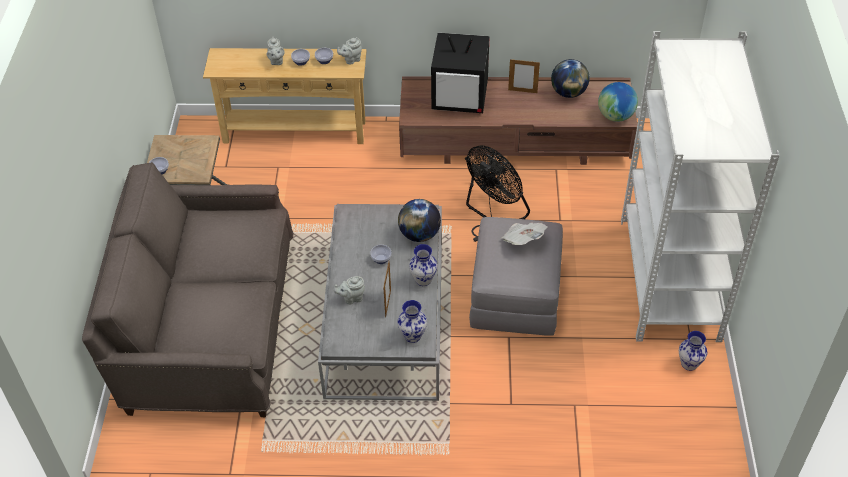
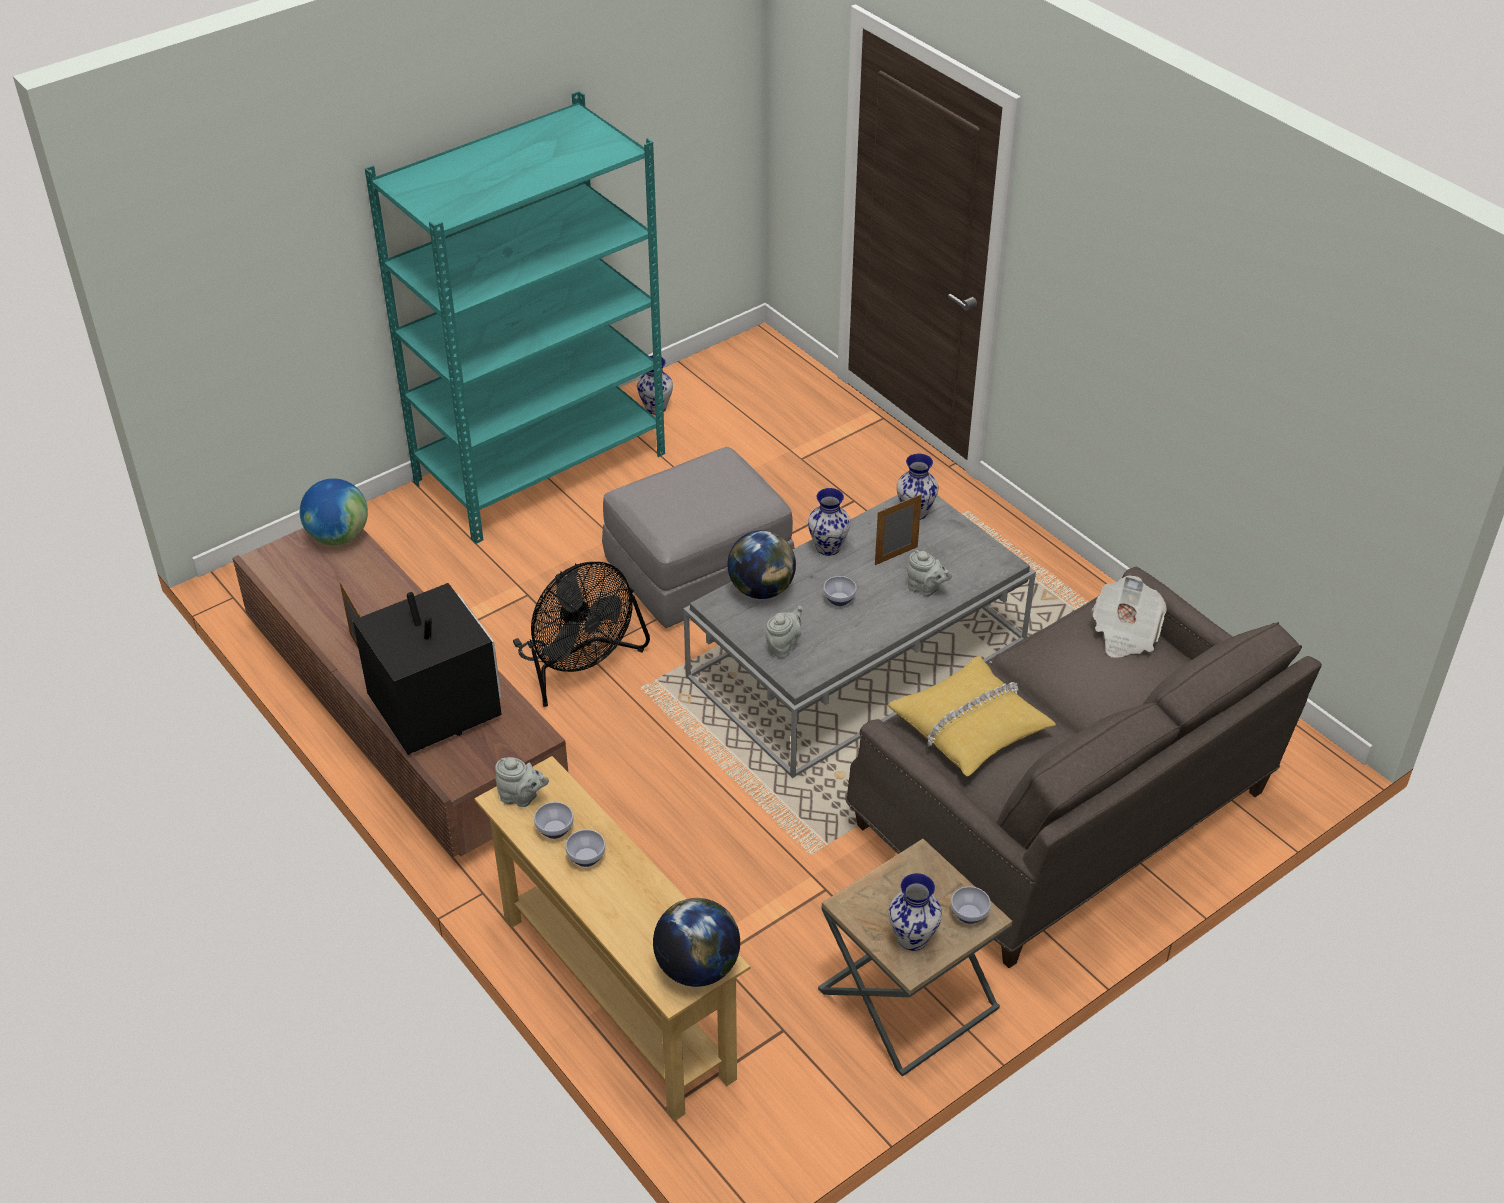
camera: 130 degrees left, 5 degrees down
(172, 149) = (912, 937): none -> vase
(241, 235) = (970, 726): none -> yellow pillow
(276, 61) = (616, 892): grey teapot -> grey teapot (783, 646)
(489, 211) = (575, 666): black fan -> black fan turned 135 degrees counterclockwise
(523, 240) = (674, 500): newspaper -> newspaper (1125, 633)
(568, 93) = (322, 603): globe -> globe (697, 968)
(669, 278) = (540, 468): white bookcase -> turquoise bookcase

